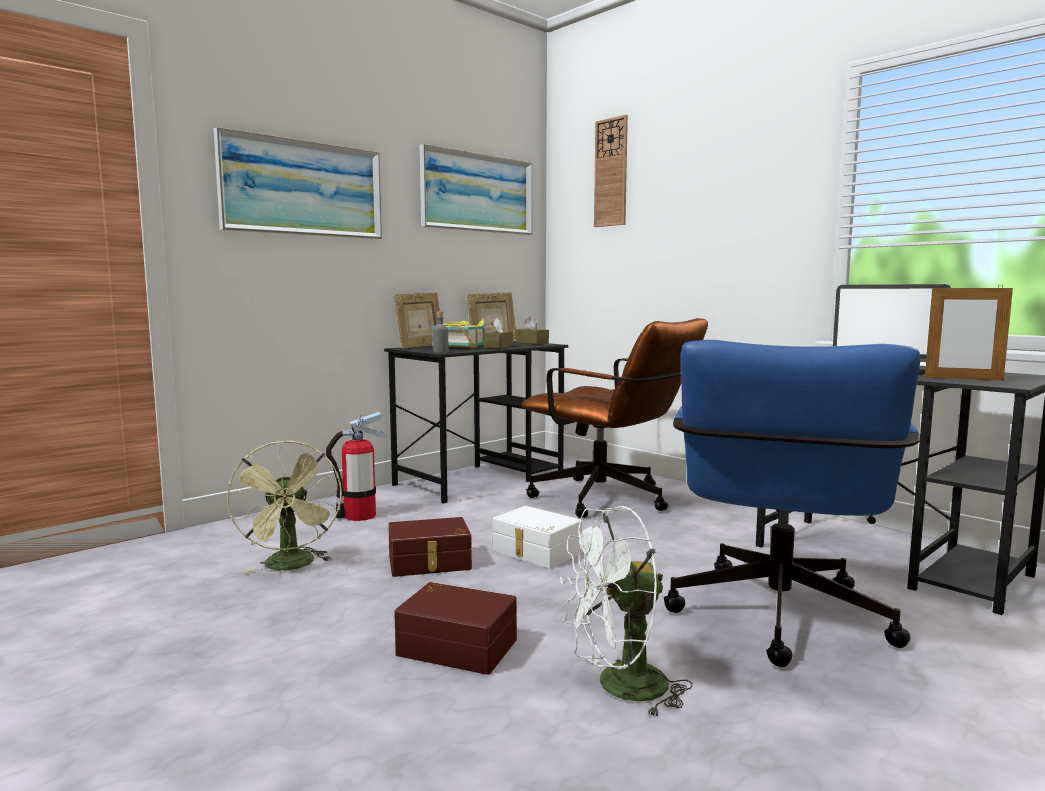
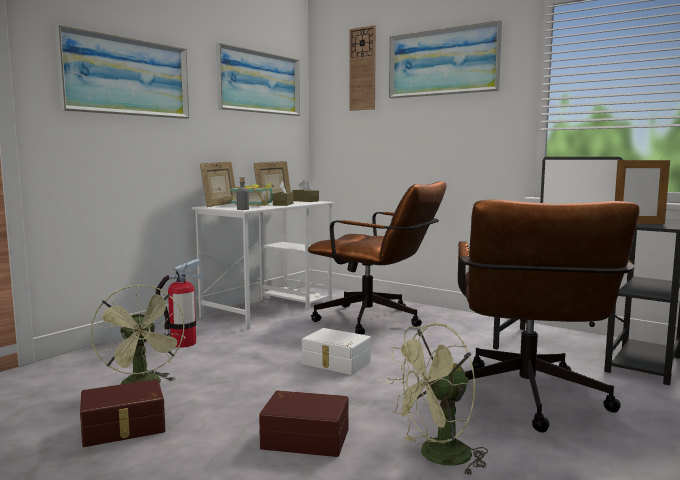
camera: 10 degrees left, 0 degrees up
(430, 563) = (256, 377): brown storage box -> brown storage box (124, 428)
(481, 478) = (269, 309): black desk -> white desk
(619, 688) = (437, 457): white fan -> green fan
(711, 160) = (442, 62): none -> picture
(777, 623) = (528, 402): blue office chair -> brown office chair

